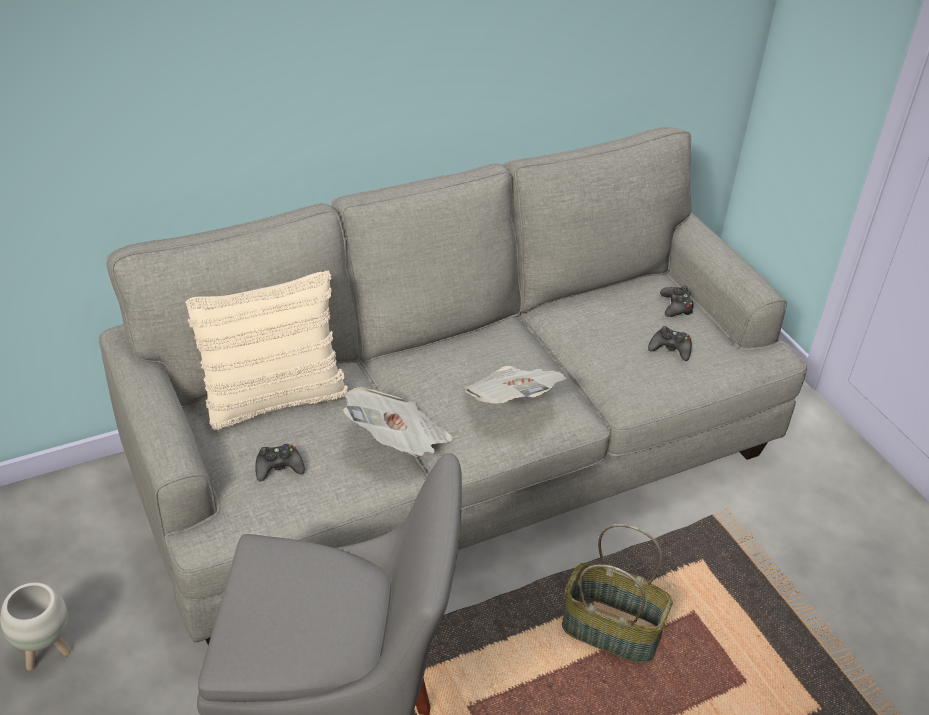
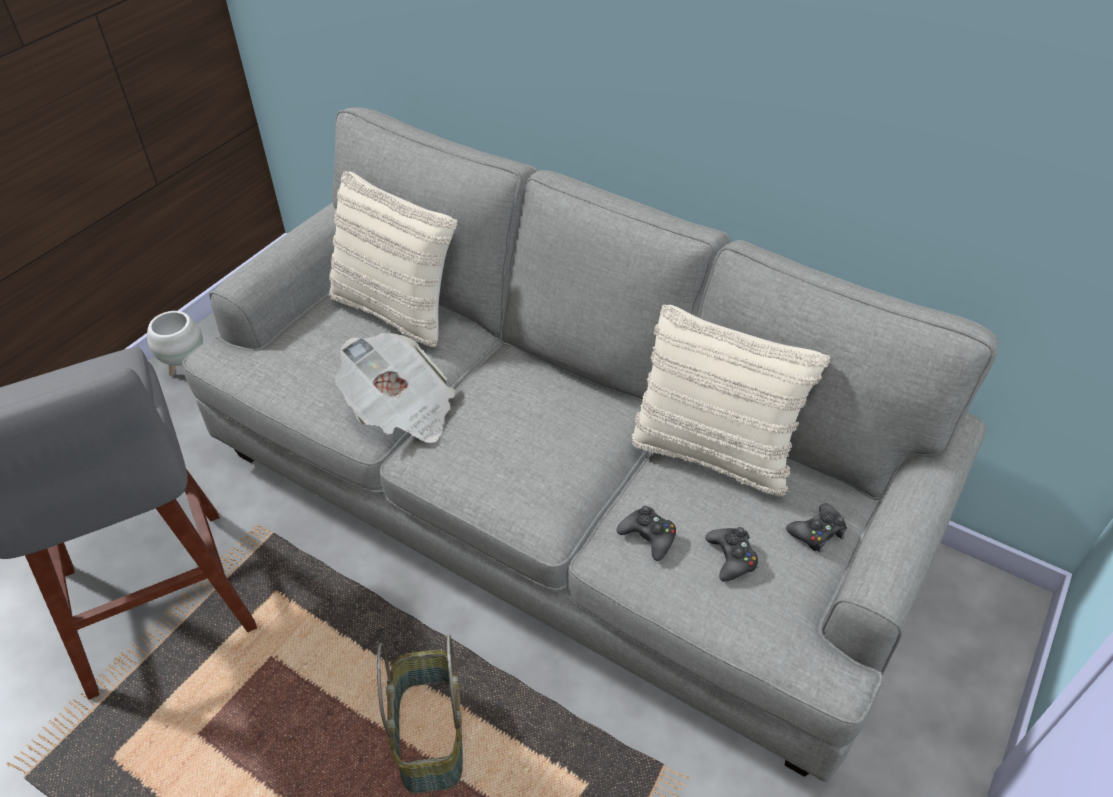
camera: 60 degrees right, 5 degrees up
(279, 467) = (316, 353): black game controller -> black game controller (648, 536)
(511, 402) = (518, 461): newspaper -> none
(580, 314) = (713, 455): none -> beige pillow

